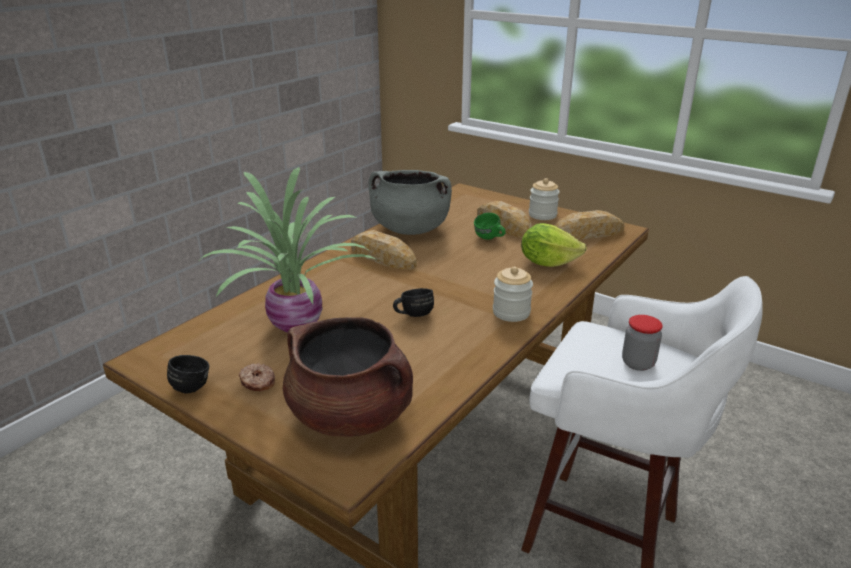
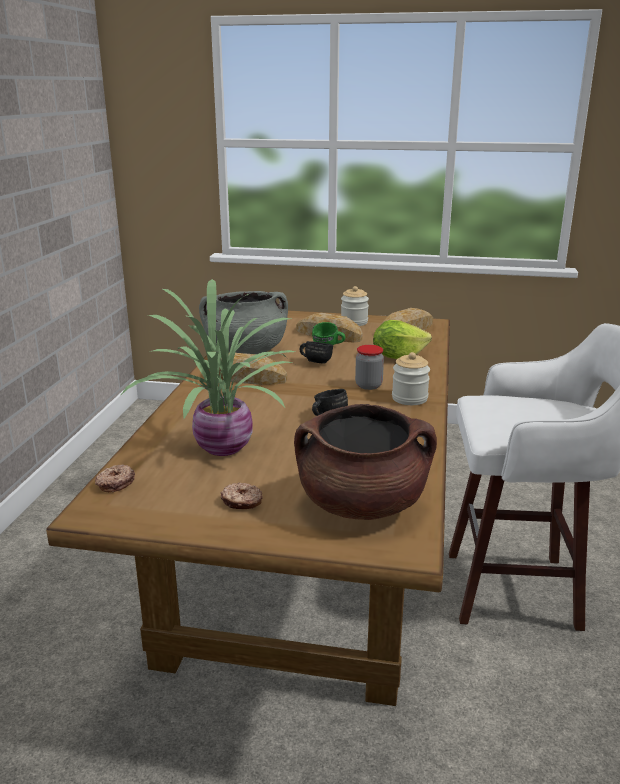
camera: 25 degrees left, 5 degrees down
(184, 337) = (115, 483): none -> donut
(191, 384) = (173, 521): black mug -> black mug (316, 362)
(638, 363) = (541, 414): jar -> jar (368, 385)

